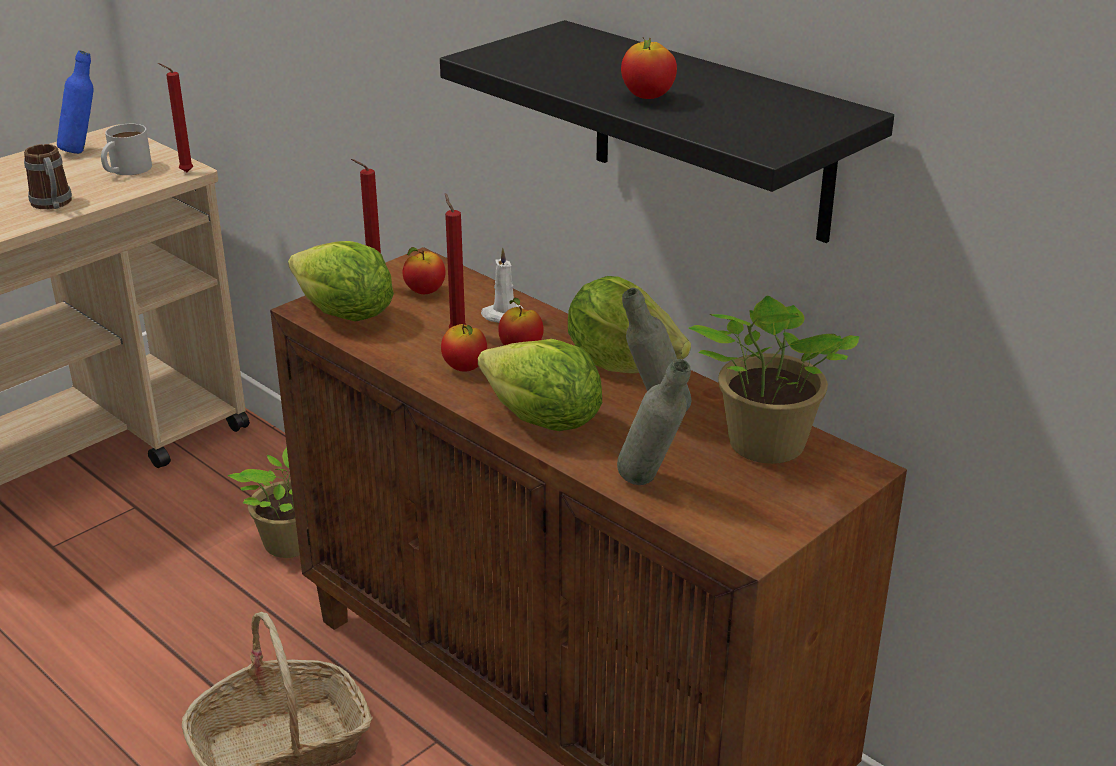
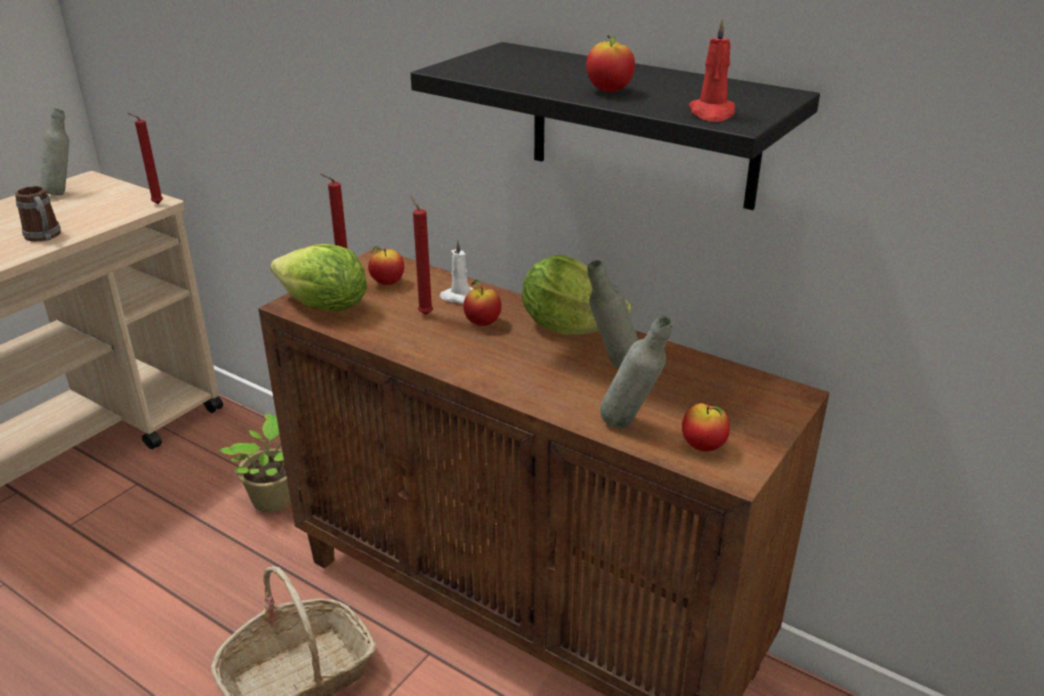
camera: 10 degrees left, 0 degrees up
(83, 150) = (64, 192): blue bottle -> grey bottle
(125, 170) = (104, 206): white mug -> none
(465, 368) = (440, 343): apple -> apple (703, 447)
(542, 421) = (521, 381): lettuce -> none
(745, 135) = (712, 114): none -> red candle
(762, 447) = (709, 385): potted plant -> none

